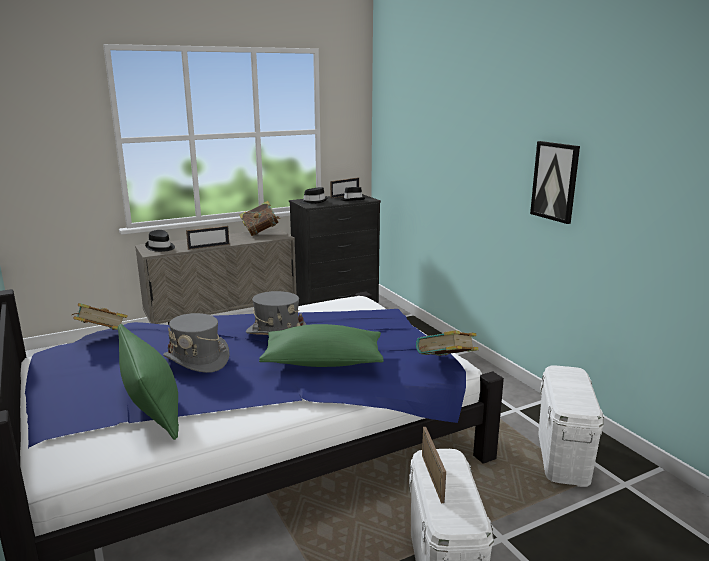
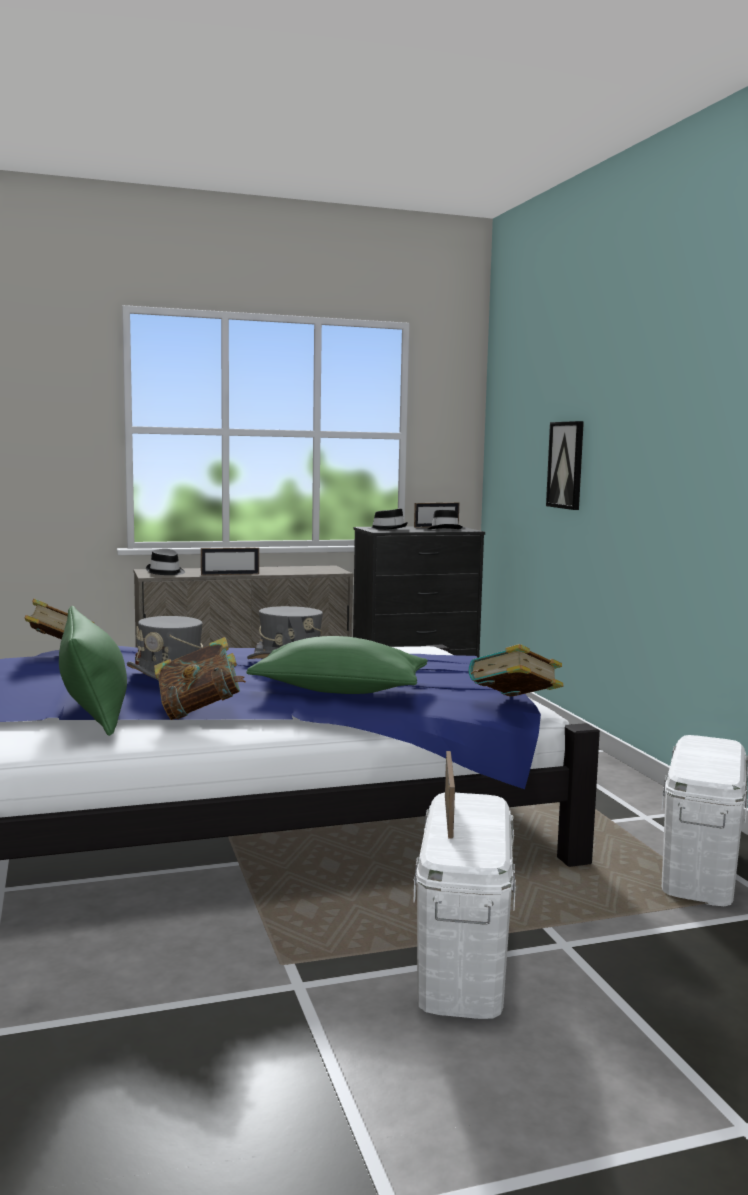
camera: 10 degrees right, 10 degrees down
(260, 232) = (308, 567): book -> book (199, 712)
(555, 181) = (707, 471): picture -> picture (566, 465)

